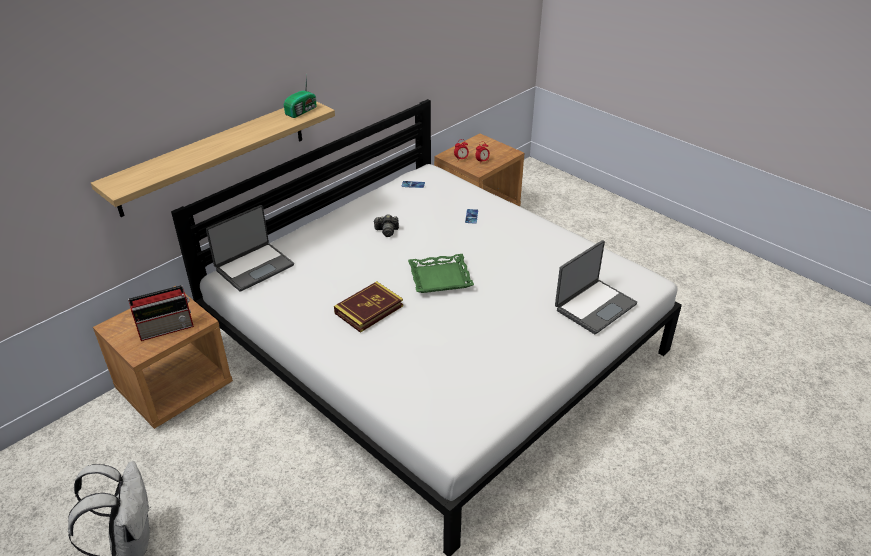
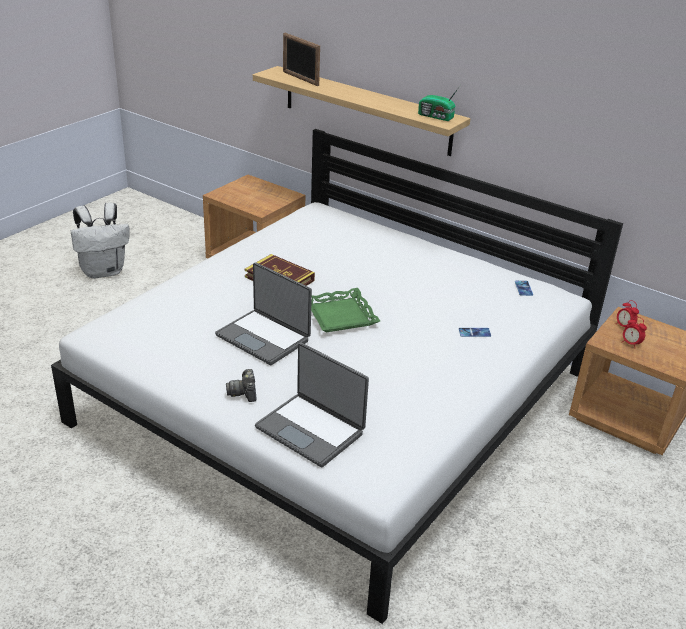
camera: 80 degrees right, 5 degrees down
(151, 170) = (300, 78): none -> picture frame
(167, 328) = (249, 199): radio -> none
(254, 267) = (332, 218): laptop -> laptop (264, 337)
(387, 231) = (418, 279): camera -> camera (244, 392)

